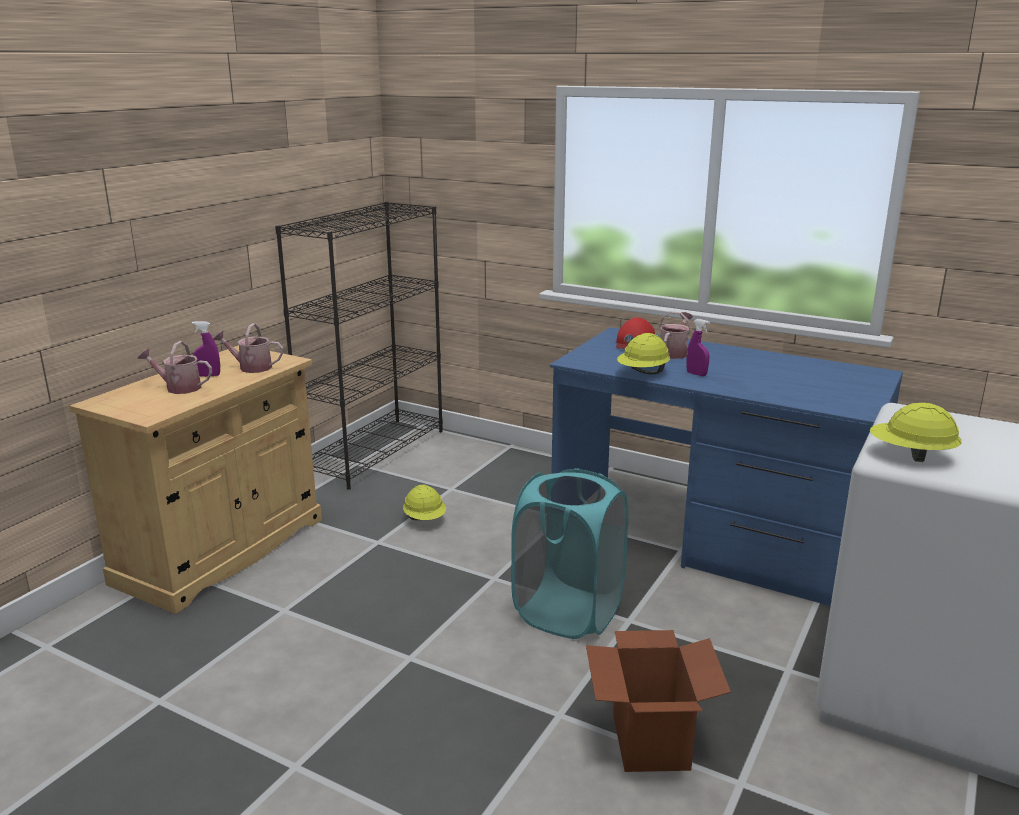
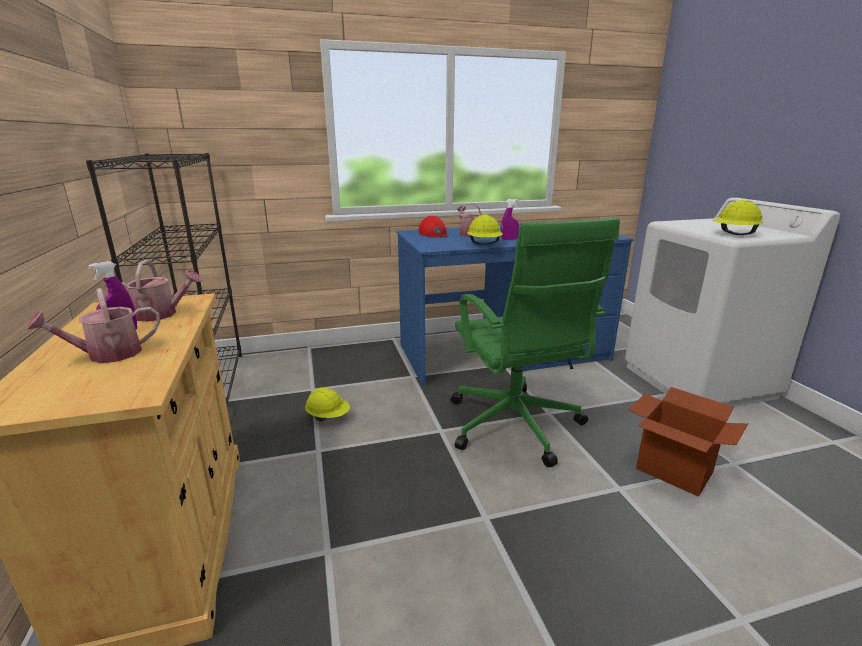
camera: 45 degrees left, 0 degrees up
(251, 367) = (162, 314): watering can -> watering can turned 150 degrees counterclockwise
(568, 612) = (515, 427): turquoise laundry basket -> green office chair

